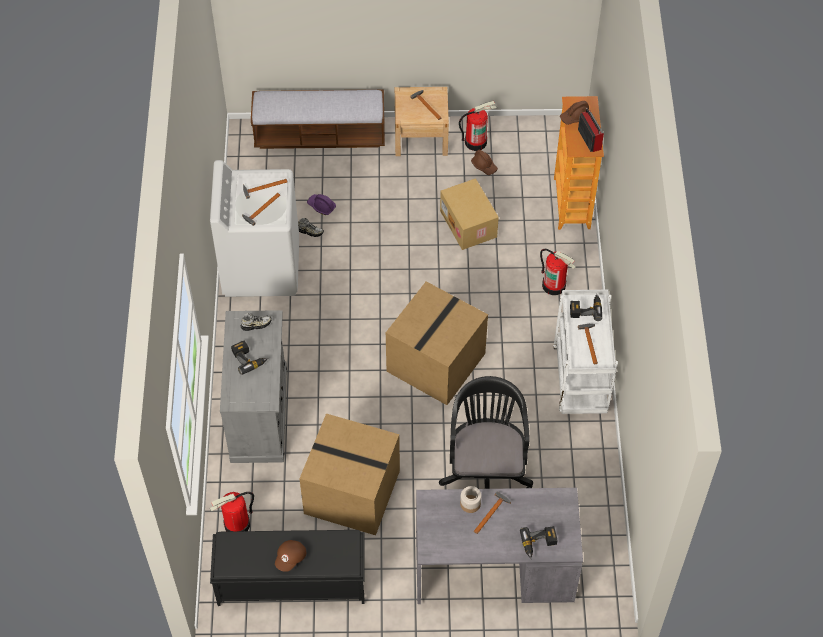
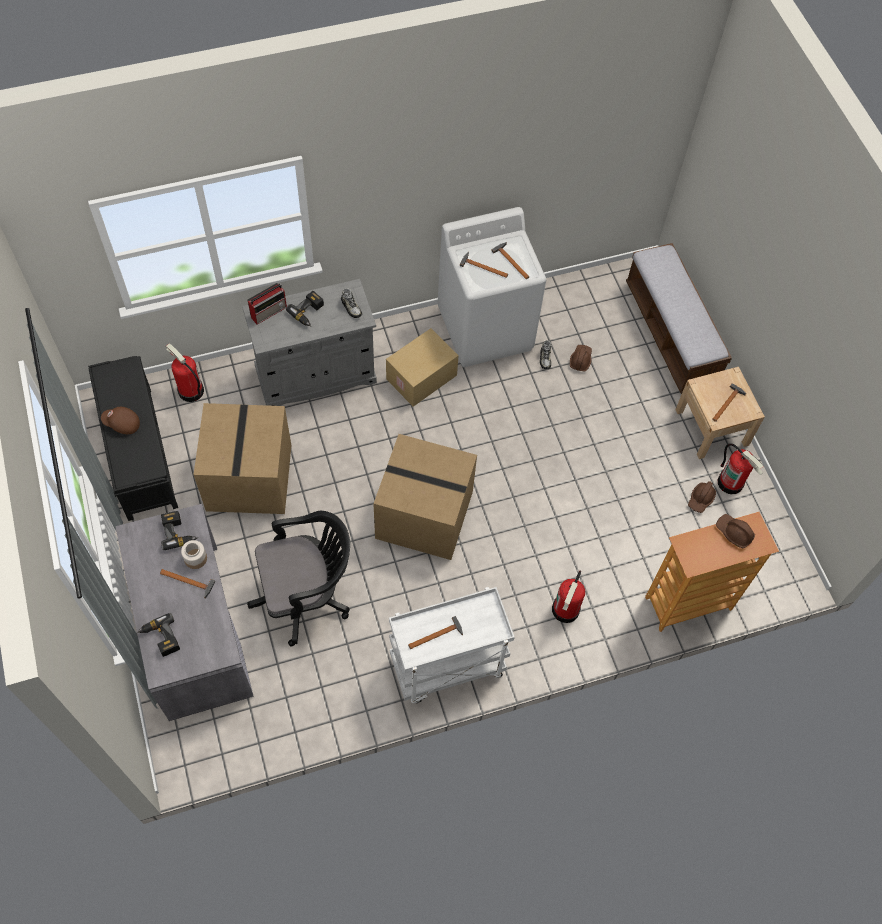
camera: 70 degrees right, 5 degrees up
(321, 206) = (580, 360): purple hard hat -> brown hard hat
(469, 224) = (614, 503): cardboard box -> cardboard box (421, 378)
(585, 309) = (482, 620): power drill -> power drill (178, 532)
(589, 138) = (707, 556): radio -> radio (269, 311)

